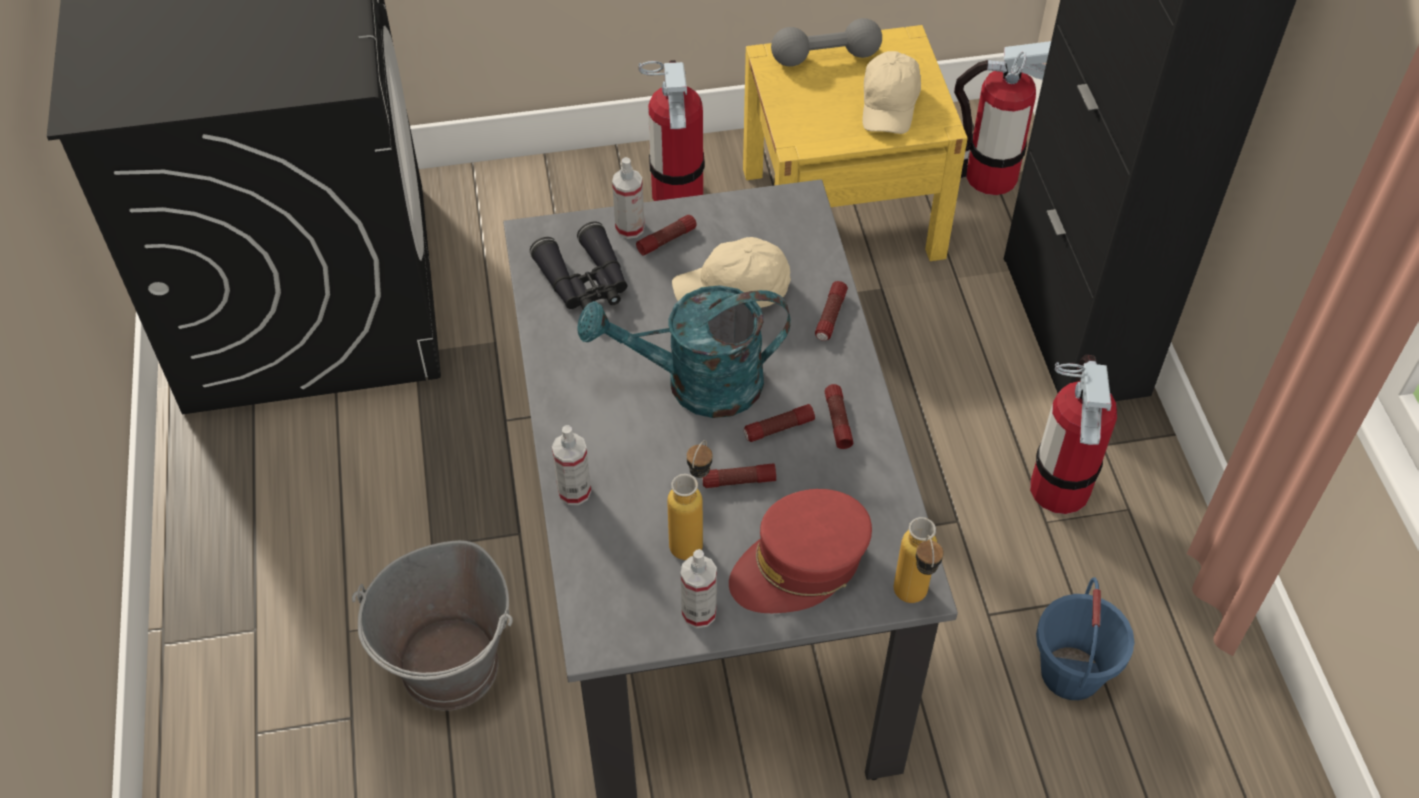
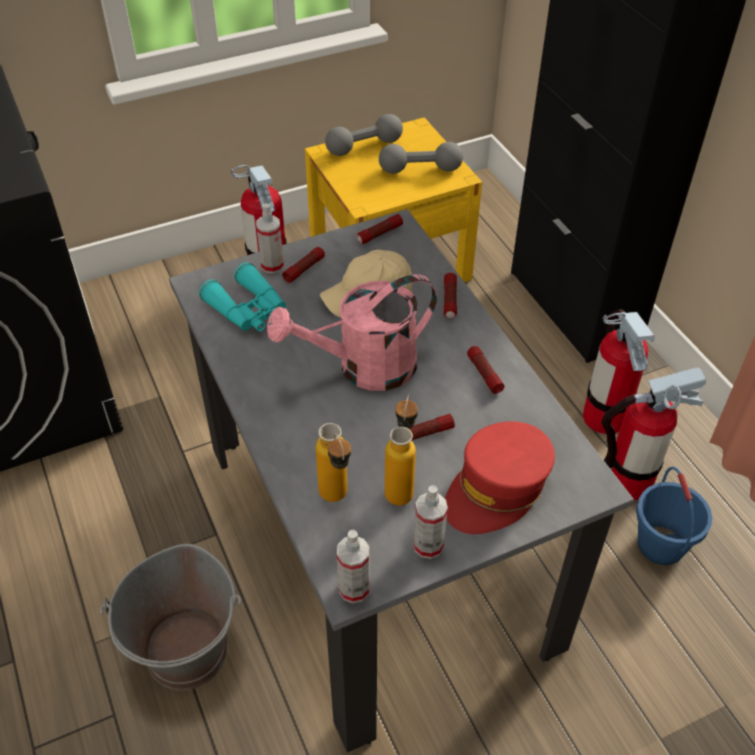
camera: 15 degrees left, 5 degrees down
(574, 491) = (291, 470): spray bottle -> spray bottle (354, 589)
(585, 282) = (249, 310): black binoculars -> turquoise binoculars
(696, 384) = (364, 368): turquoise watering can -> pink watering can
(778, 428) = (440, 388): flashlight -> flashlight (379, 234)
(889, 105) = (420, 169): beige cap -> grey dumbbell
(913, 602) = (596, 498): bottle -> bottle (337, 501)
(991, 176) = (483, 222): fire extinguisher -> fire extinguisher (628, 481)

